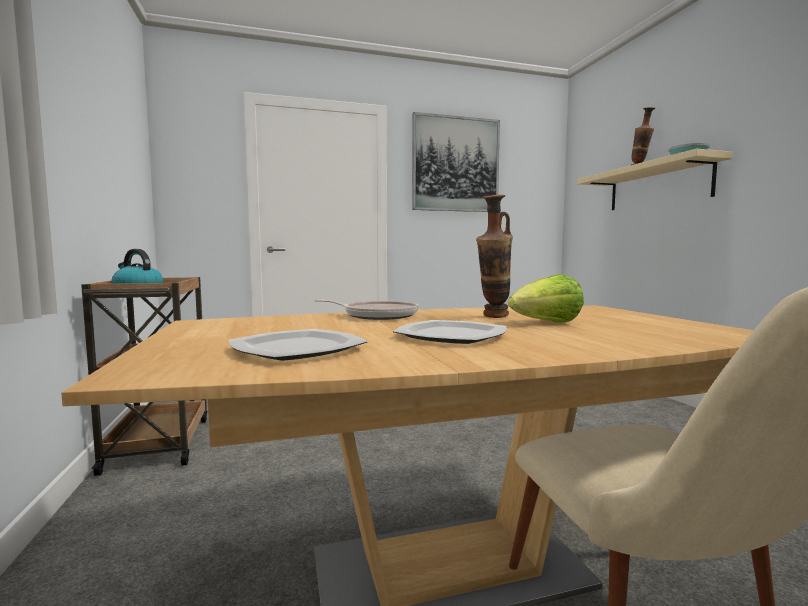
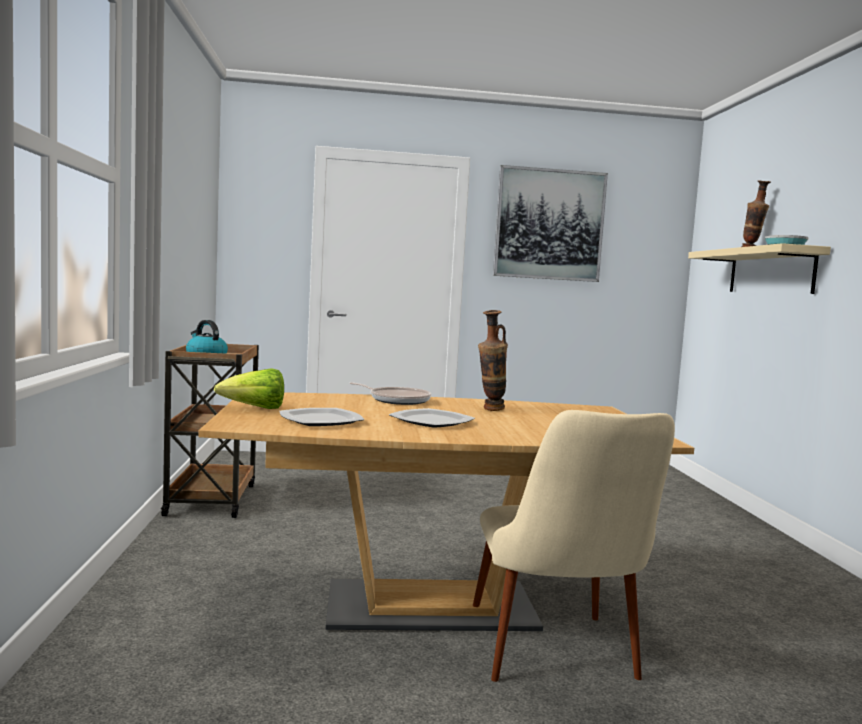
camera: 10 degrees right, 0 degrees up
(546, 323) = (521, 419): lettuce -> lettuce (255, 409)

